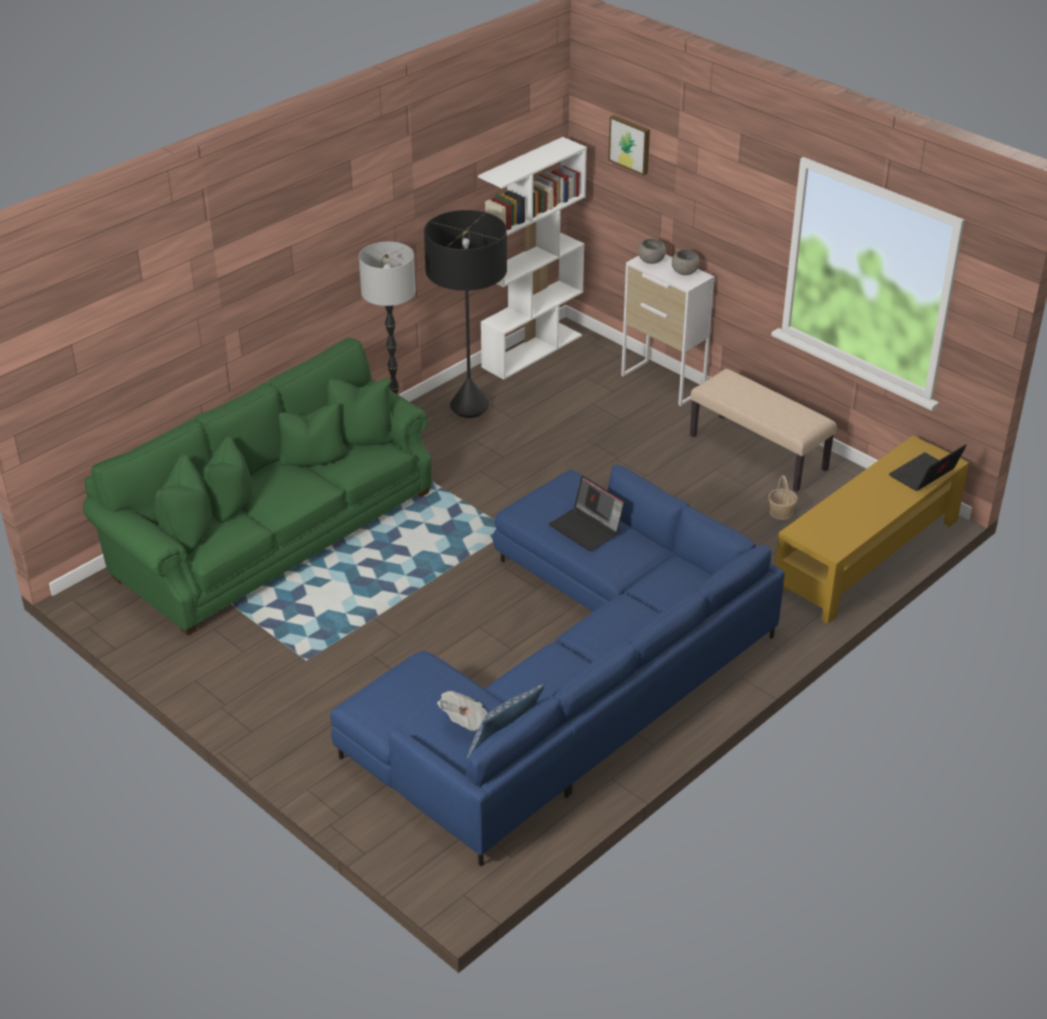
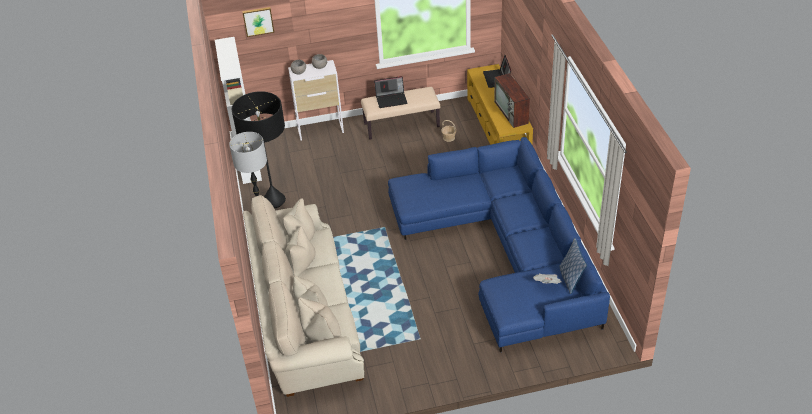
camera: 55 degrees left, 5 degrees up
(272, 531) = (305, 315): green sofa -> beige sofa
(587, 528) = (443, 191): laptop -> laptop (391, 99)
(851, 525) = (511, 113): none -> television

